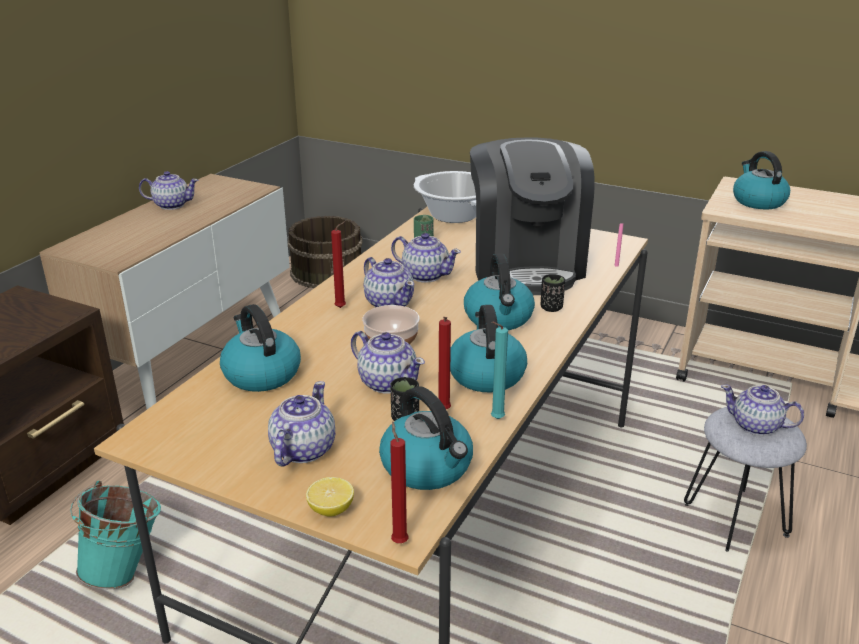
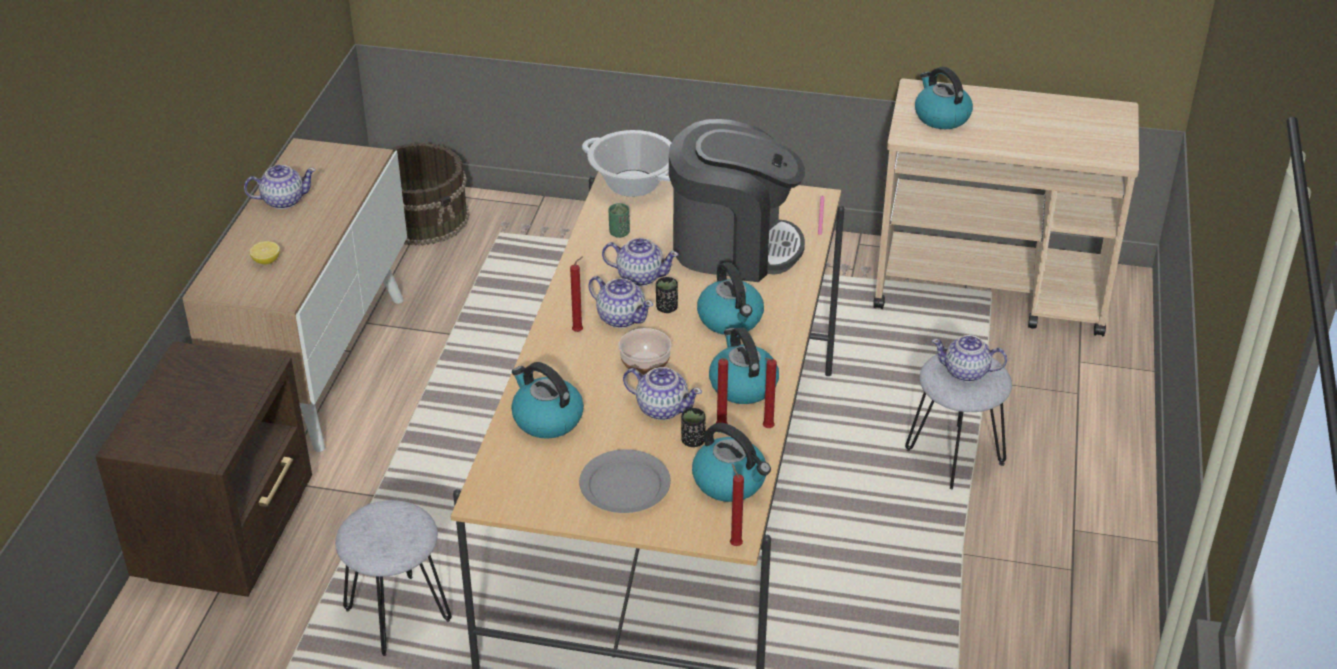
camera: 15 degrees left, 10 degrees up
(127, 570) = (398, 615): turquoise bucket -> grey stool
(302, 450) = (624, 485): teapot -> grey plate
(331, 510) = (673, 530): lemon -> lemon (266, 261)
(495, 419) = (766, 429): turquoise candle -> red candle
(526, 265) = (733, 246): coffee machine -> coffee machine turned 60 degrees counterclockwise
(551, 308) = (774, 299): black cup -> black cup (666, 308)

